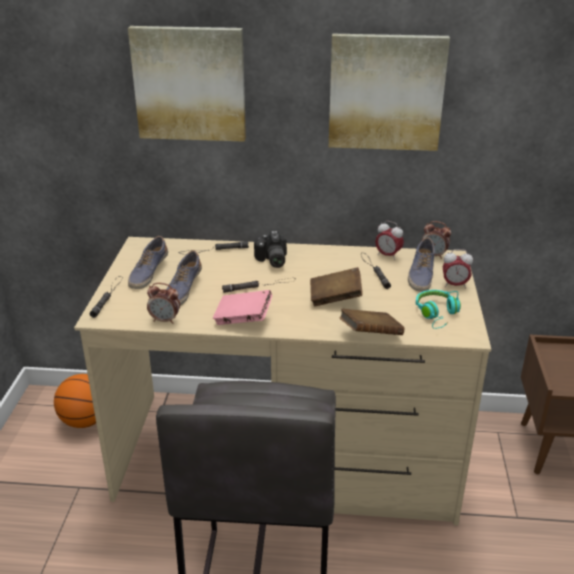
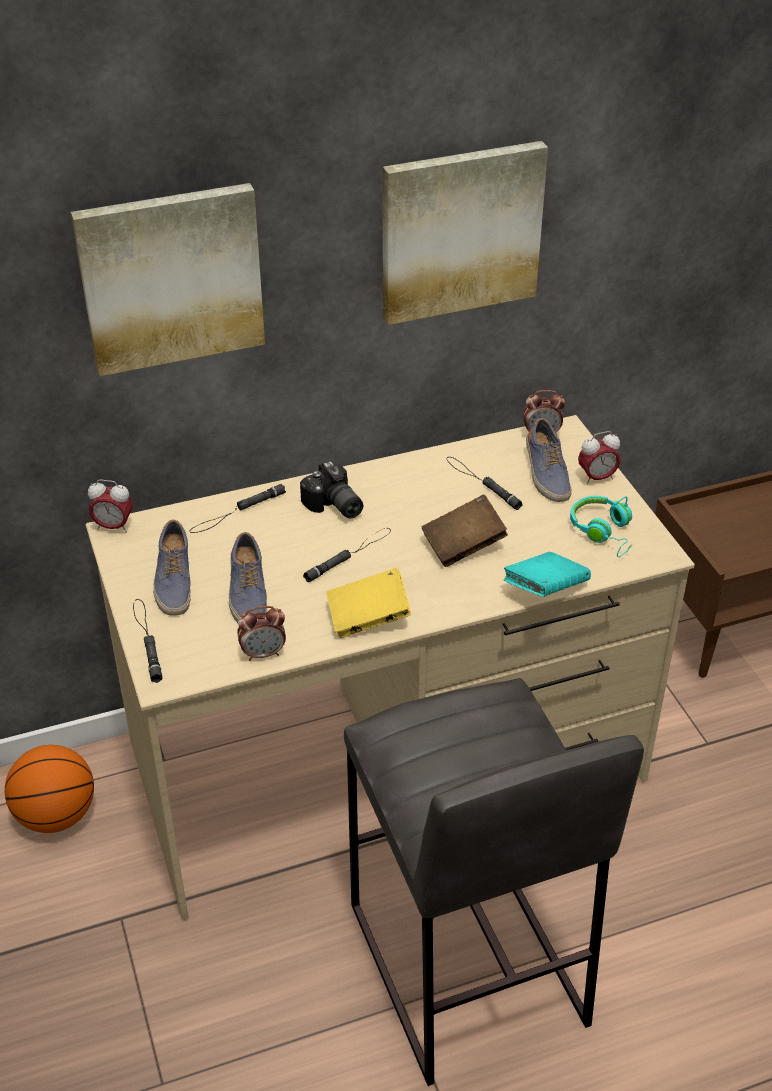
camera: 25 degrees left, 10 degrees up
(243, 319) = (368, 618): pink book -> yellow book
(370, 335) = (545, 590): brown book -> turquoise book
(388, 256) = (483, 452): alarm clock -> alarm clock (113, 527)

